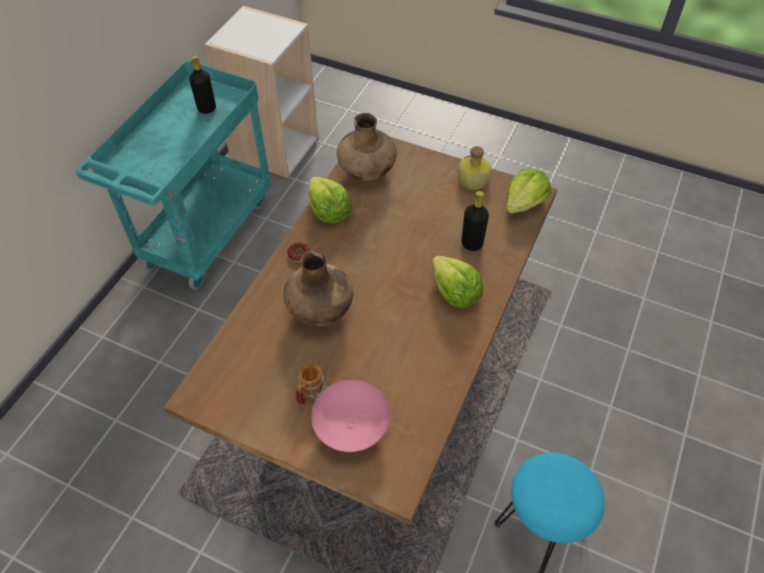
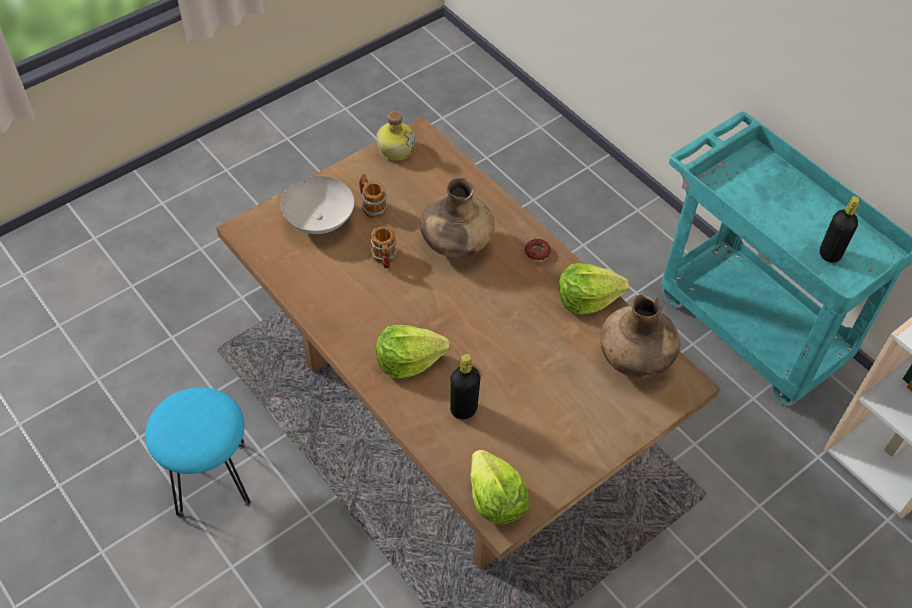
camera: 115 degrees right, 0 degrees up
(350, 427) = (320, 220): pink bowl -> white bowl
(365, 354) = (384, 258): none -> mug
(472, 180) = (563, 462): bottle -> bottle (395, 148)

